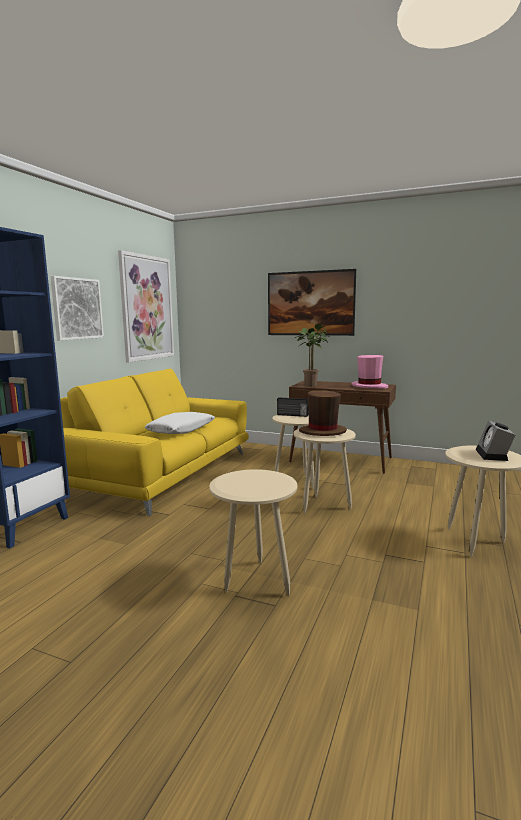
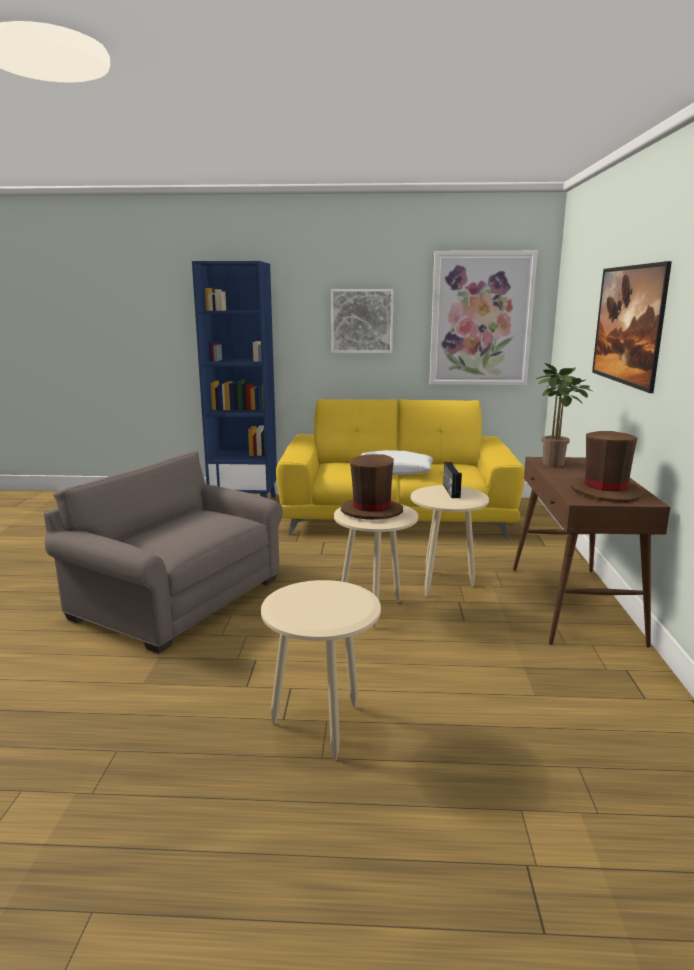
camera: 70 degrees right, 5 degrees up
(254, 583) = (179, 599): beige side table -> grey armchair
(369, 386) = (605, 492): pink hat -> brown hat
(493, 455) = (316, 608): alarm clock -> none

